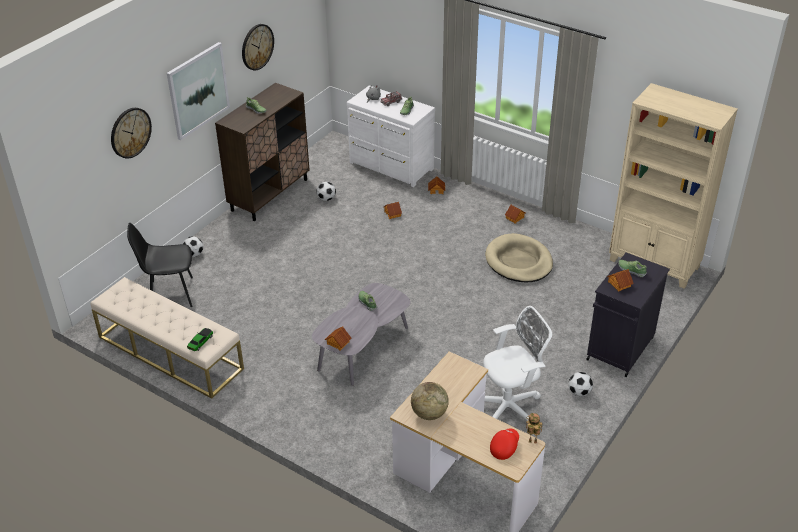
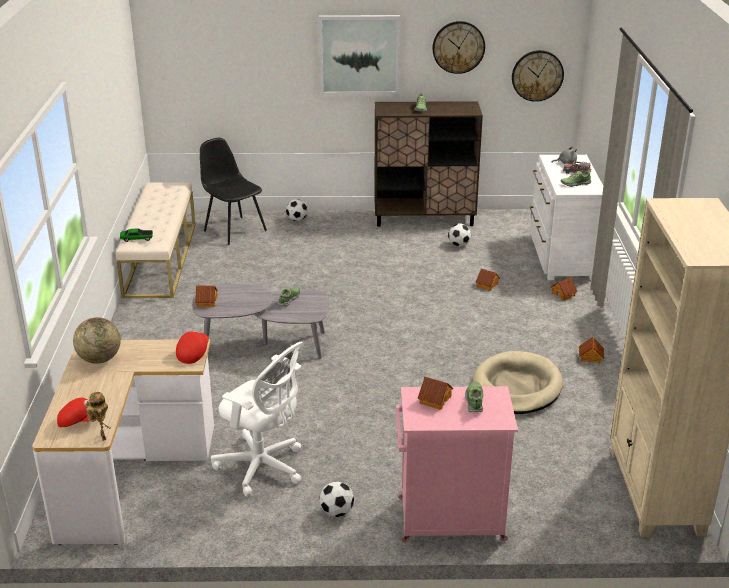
camera: 55 degrees right, 10 degrees down
(130, 132) = (259, 55): wall clock -> wall clock (537, 75)
(461, 365) = (193, 353): none -> red cap
(619, 350) = (448, 519): black cabinet -> pink cabinet

